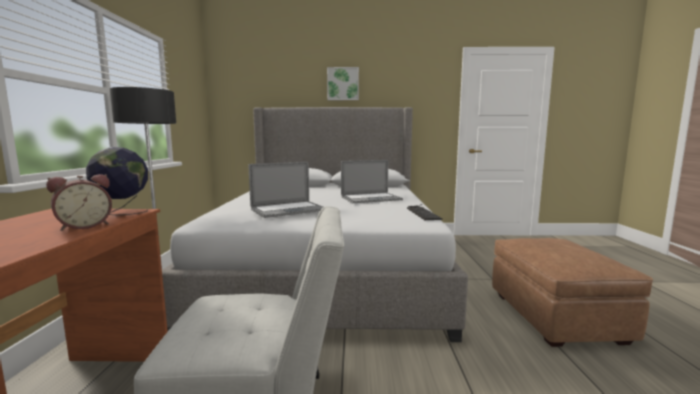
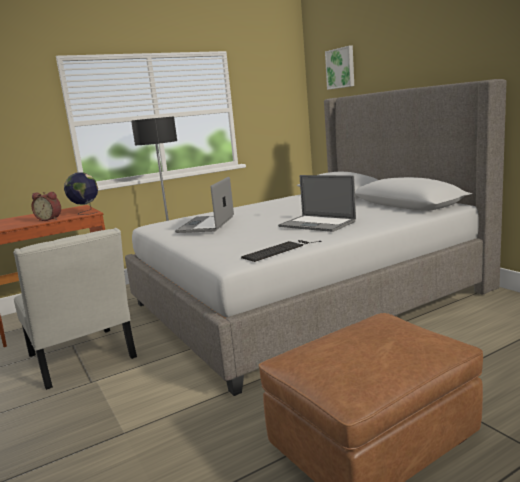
camera: 60 degrees right, 5 degrees up
(288, 210) = (206, 224): laptop -> laptop turned 75 degrees clockwise
(343, 84) = (421, 52): picture -> picture (341, 68)

